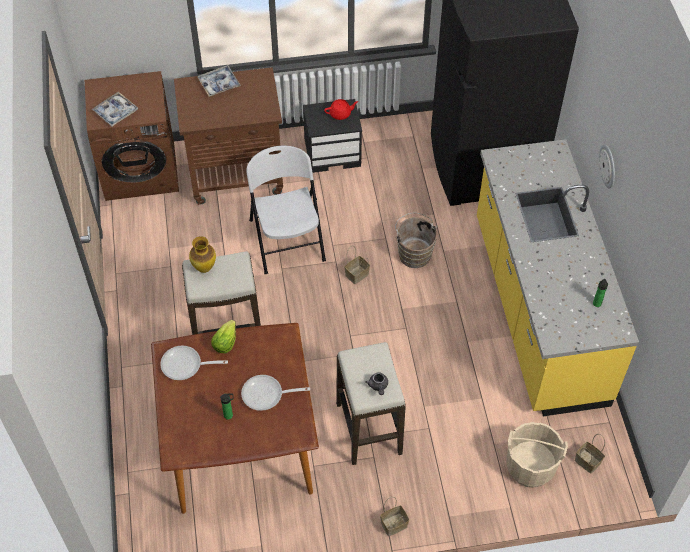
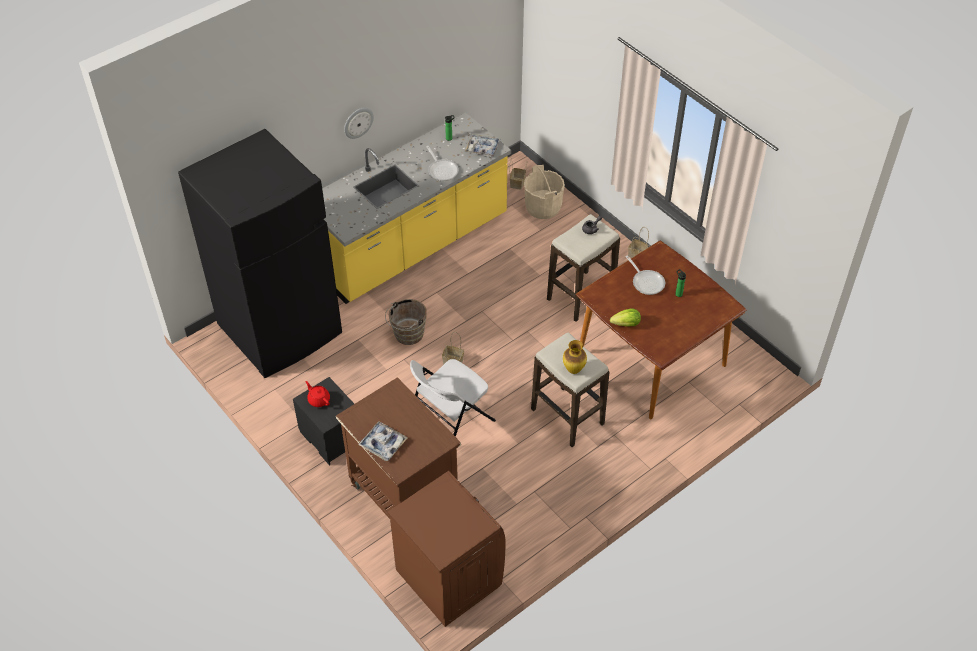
camera: 120 degrees left, 5 degrees down
(116, 112) = (464, 516): tray -> tray (483, 148)
(185, 365) = (663, 337): frying pan -> frying pan (442, 170)

